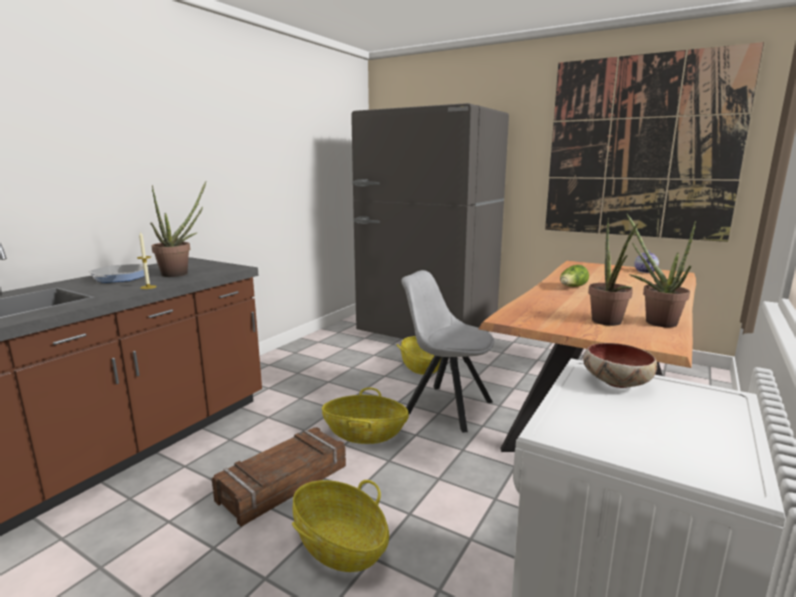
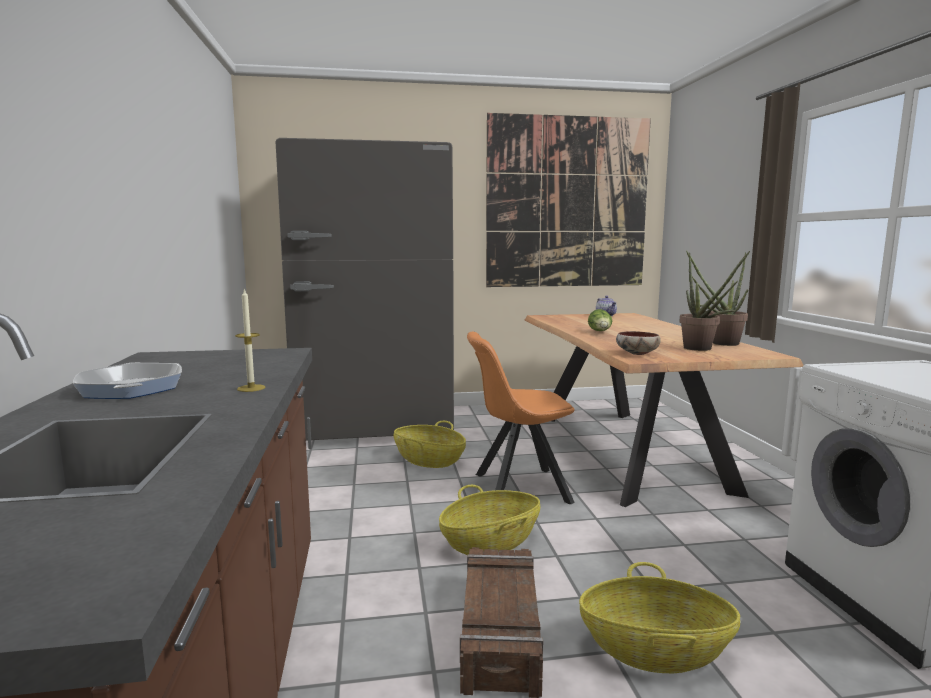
camera: 40 degrees left, 5 degrees down
(180, 273) = (224, 368): potted plant -> none
(446, 407) = (518, 488): grey chair -> orange chair
(615, 382) = (869, 370): bowl -> bowl (636, 353)

